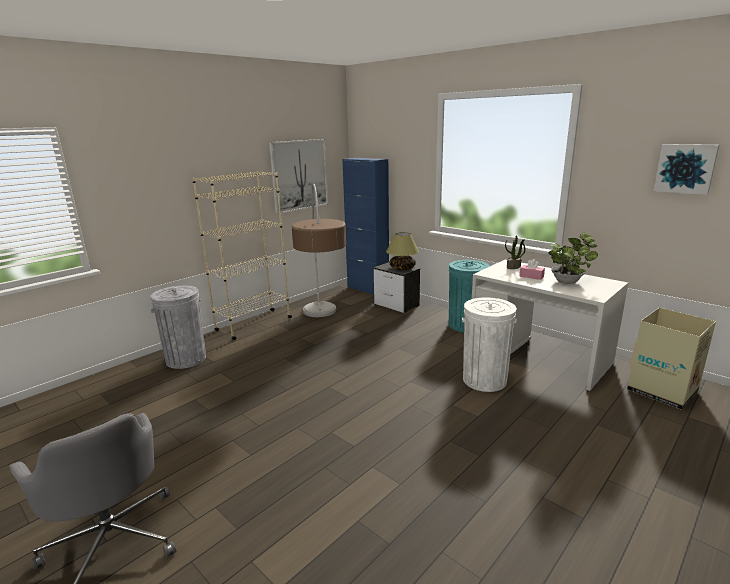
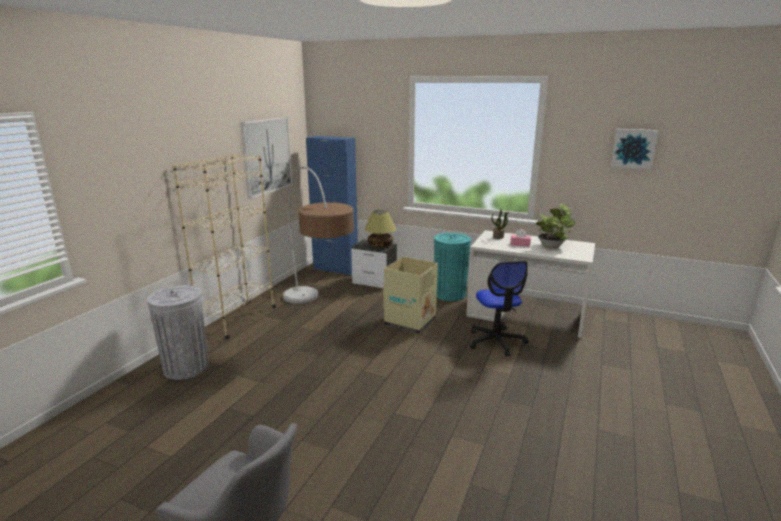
camera: 20 degrees left, 0 degrees up
(484, 380) = (496, 341): white trash can -> office chair
(663, 390) = (630, 328): cardboard box -> cardboard box (411, 321)

